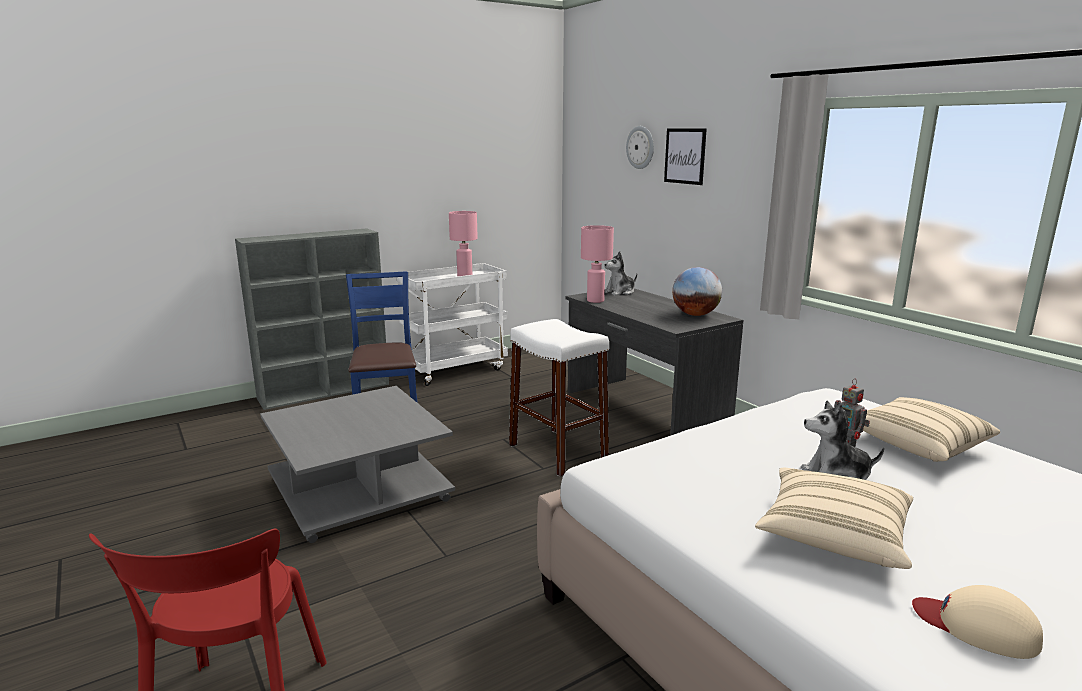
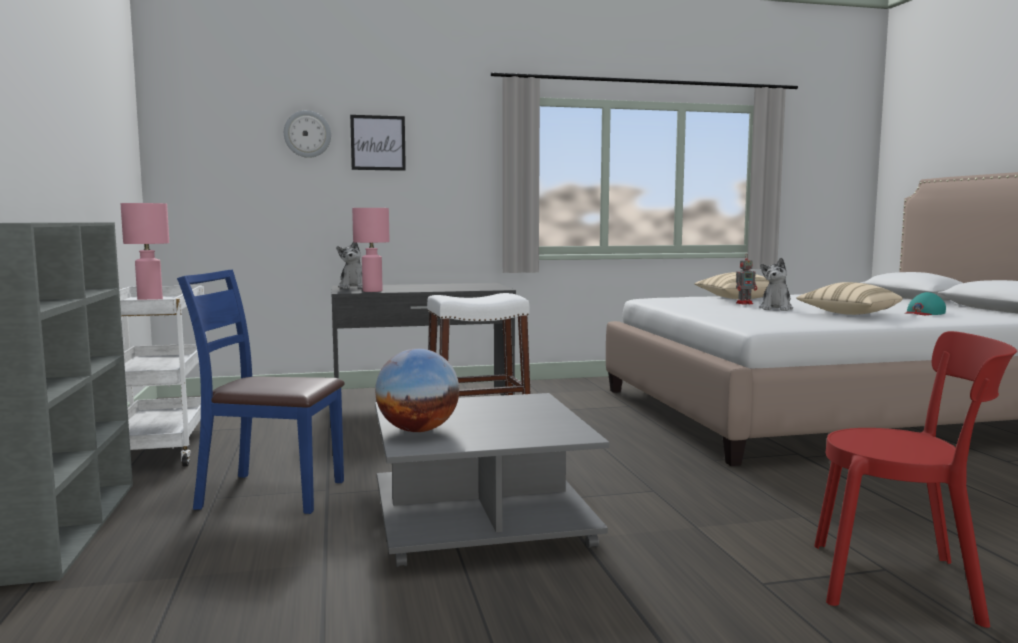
camera: 70 degrees left, 10 degrees down
(695, 314) = (467, 285): globe -> globe (418, 430)
(976, 626) = (924, 313): beige cap -> turquoise cap

